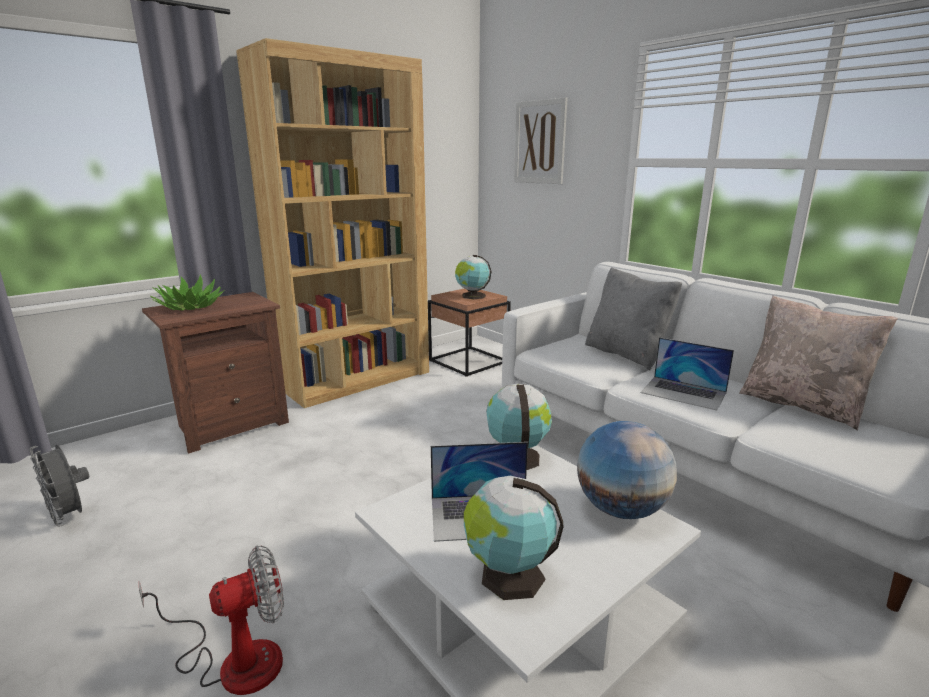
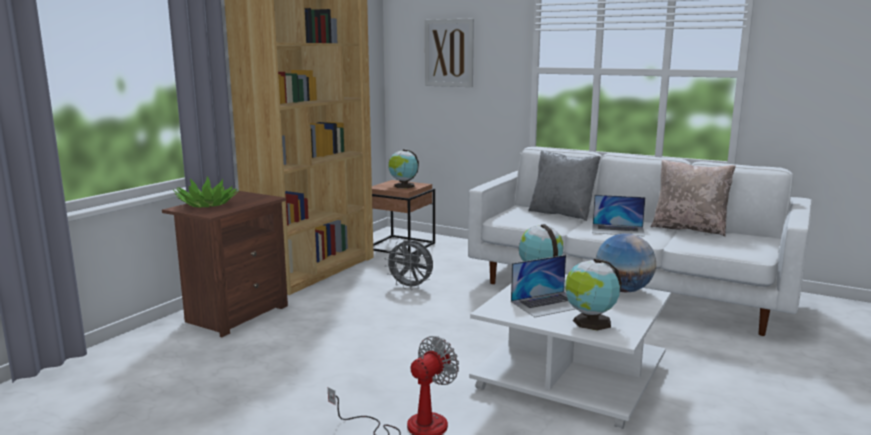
camera: 20 degrees left, 5 degrees down
(69, 516) = (171, 388): grey fan -> grey fan (411, 287)

